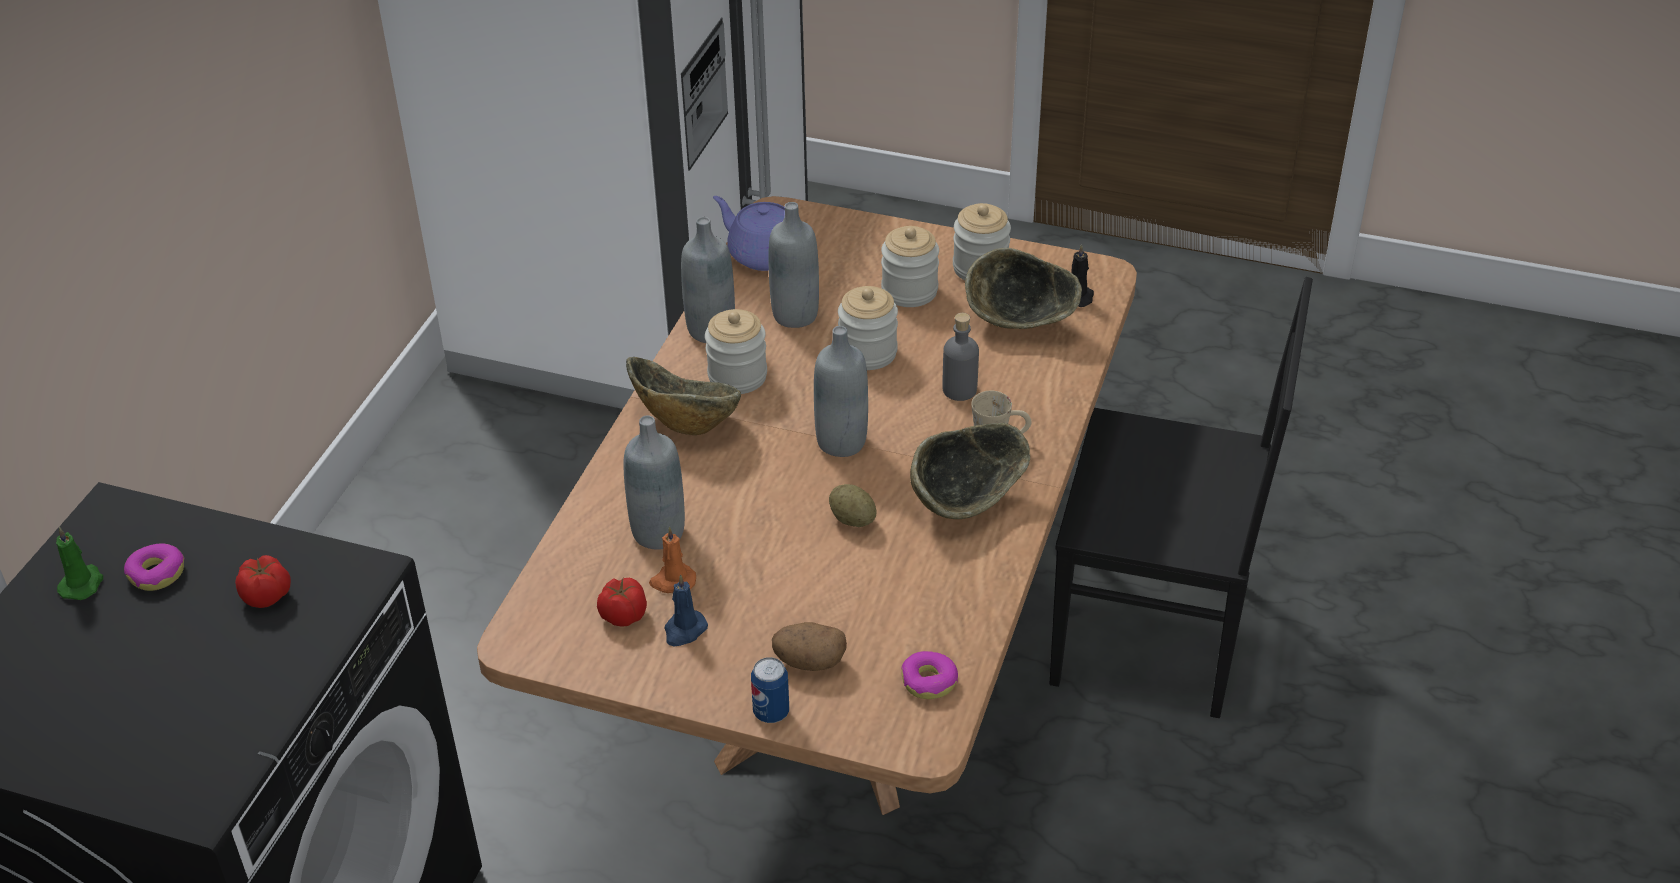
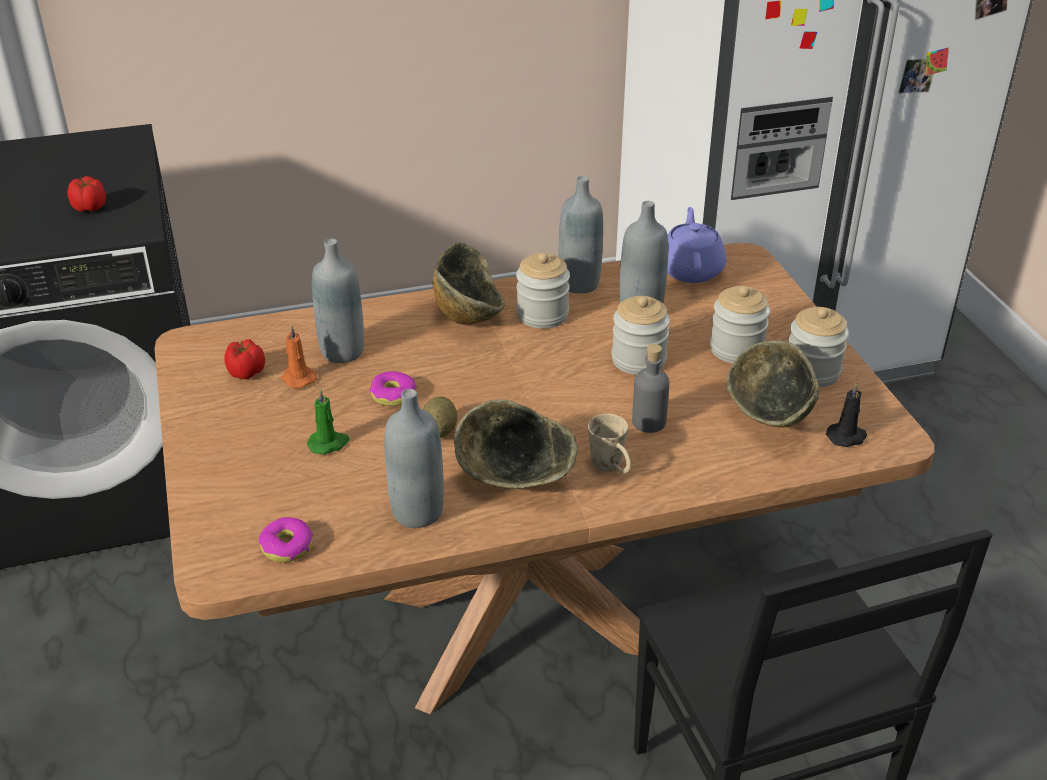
camera: 55 degrees right, 5 degrees down
(82, 583) = (60, 153): green candle -> green candle (329, 443)
(157, 573) = (85, 169): donut -> donut (393, 395)
(684, 630) = (251, 404): blue candle -> none
(771, 712) = (195, 479): can -> none
(809, 661) = (263, 475): potato -> none
(841, 442) = (521, 390): grey bottle -> grey bottle (417, 512)

